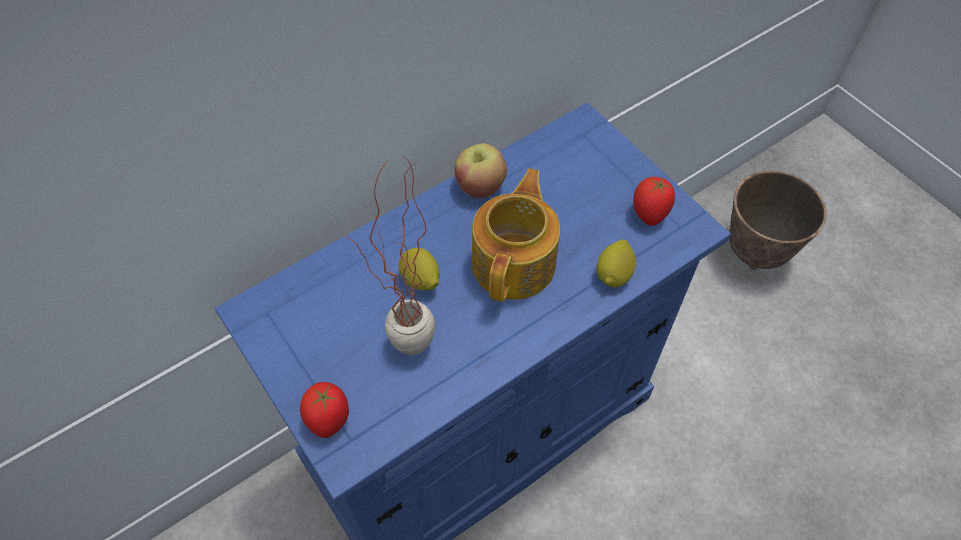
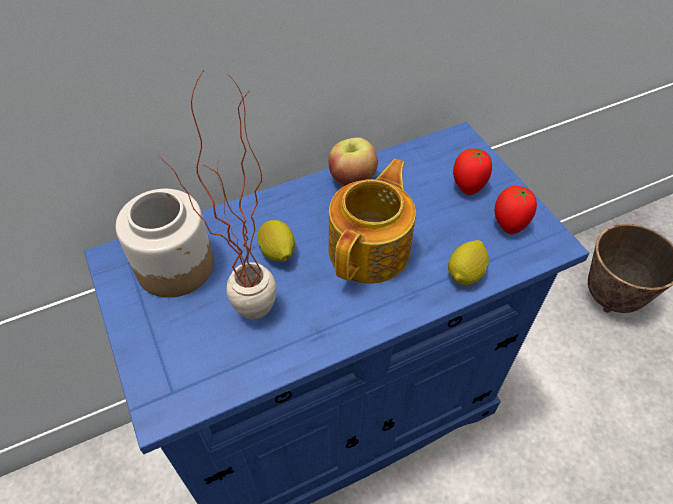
camera: 10 degrees right, 5 degrees down
(318, 309) = (175, 265): none -> jar
(329, 419) = (157, 368): tomato -> tomato (468, 186)

